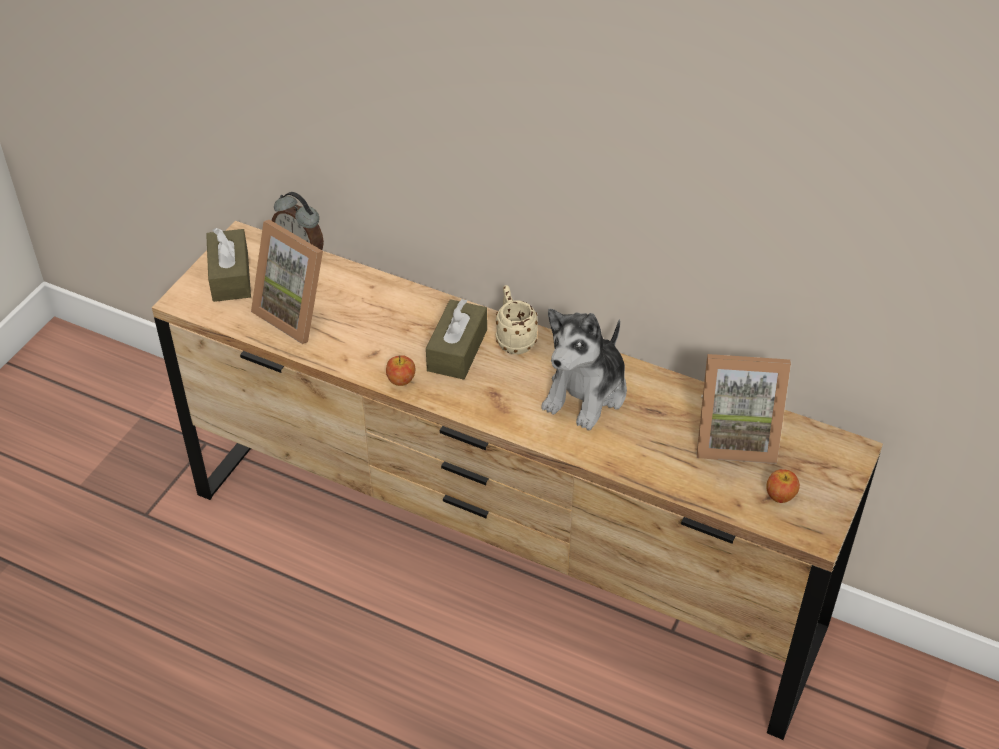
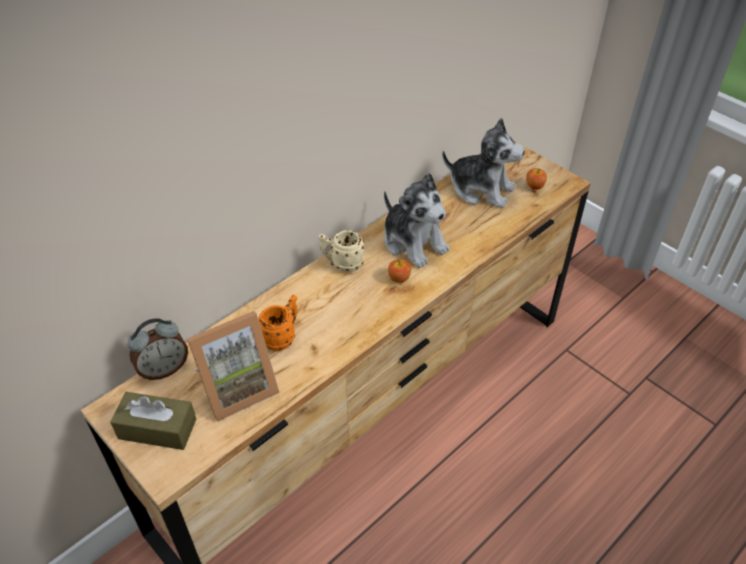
camera: 70 degrees left, 0 degrees up
(379, 324) = (282, 337): none -> orange mug
(401, 380) = (352, 338): apple -> apple (399, 278)
(457, 350) = (337, 297): brown tissue box -> none
(735, 437) = (481, 189): picture frame -> plush toy

